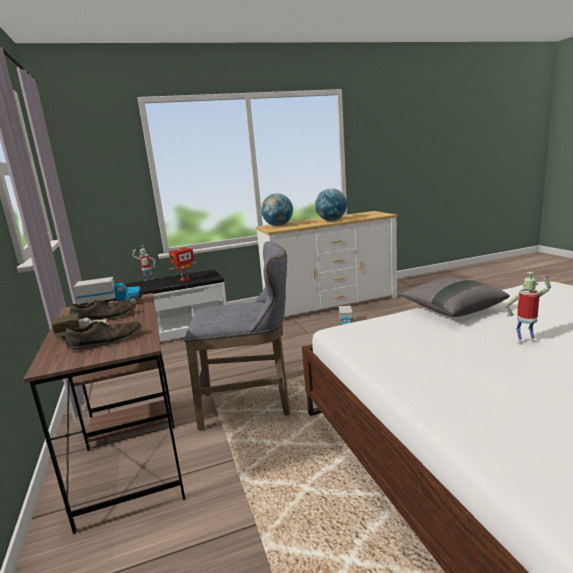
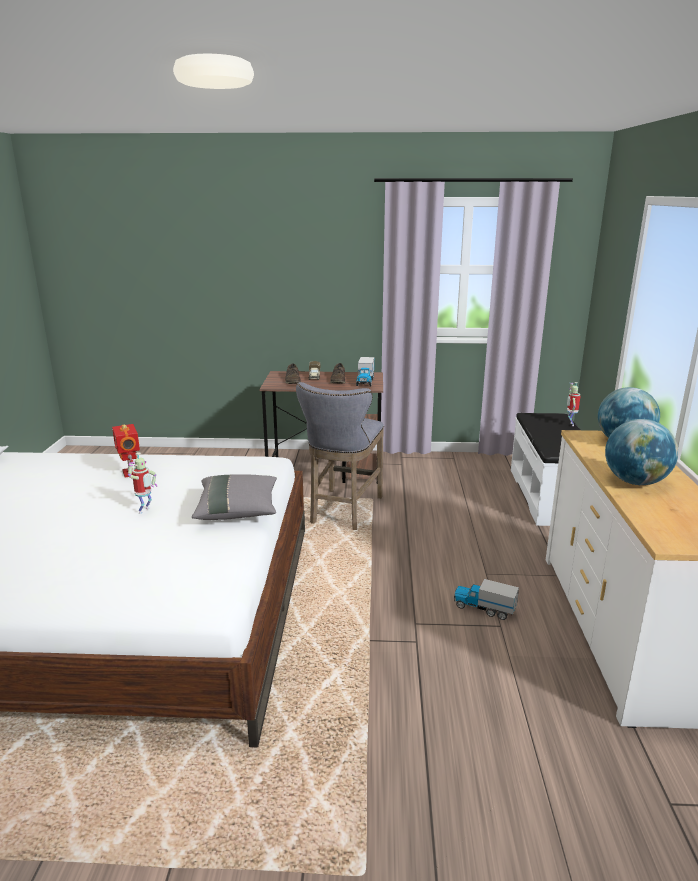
camera: 110 degrees right, 5 degrees up
(185, 279) = (551, 439): toy robot -> toy robot (130, 473)

